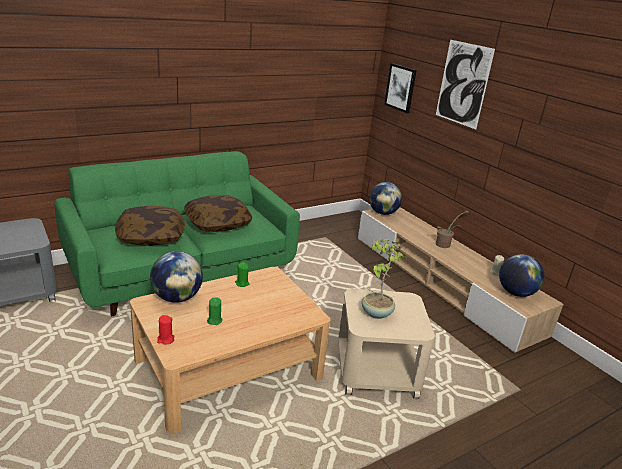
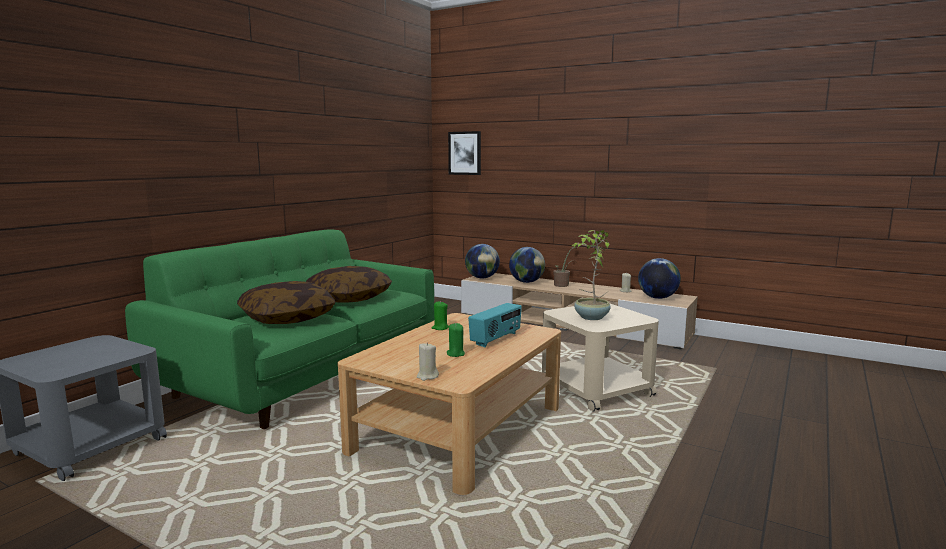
camera: 25 degrees left, 15 degrees down
(165, 339) = (427, 376): red candle -> beige candle
(177, 298) = (389, 350): globe -> globe (526, 282)
(265, 313) = (496, 339): none -> radio
(463, 84) = (538, 130): picture -> none

